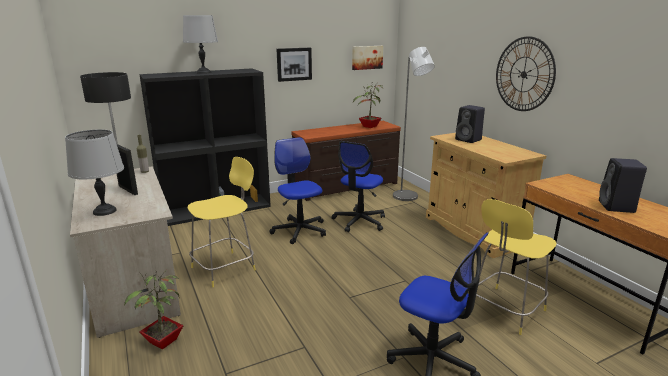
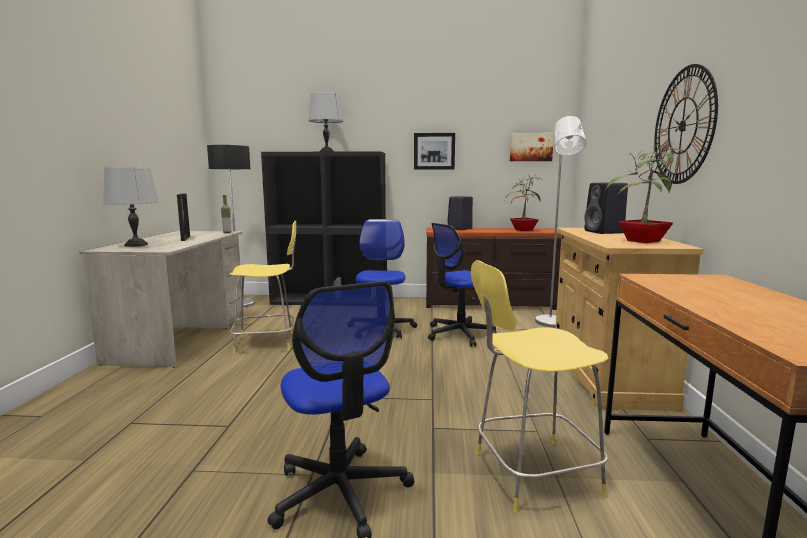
camera: 30 degrees right, 10 degrees down
(162, 342) = (129, 383): potted plant -> potted plant (641, 241)
(617, 207) = (742, 311): black speaker -> black speaker (459, 229)

